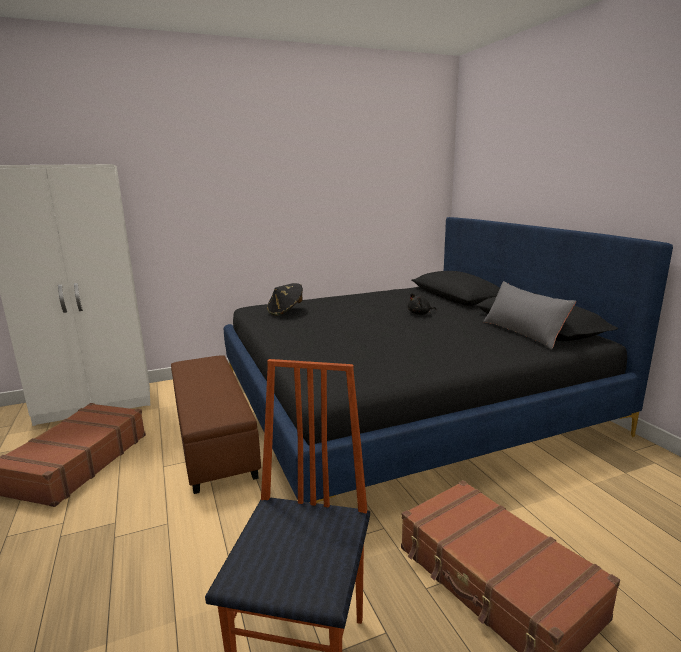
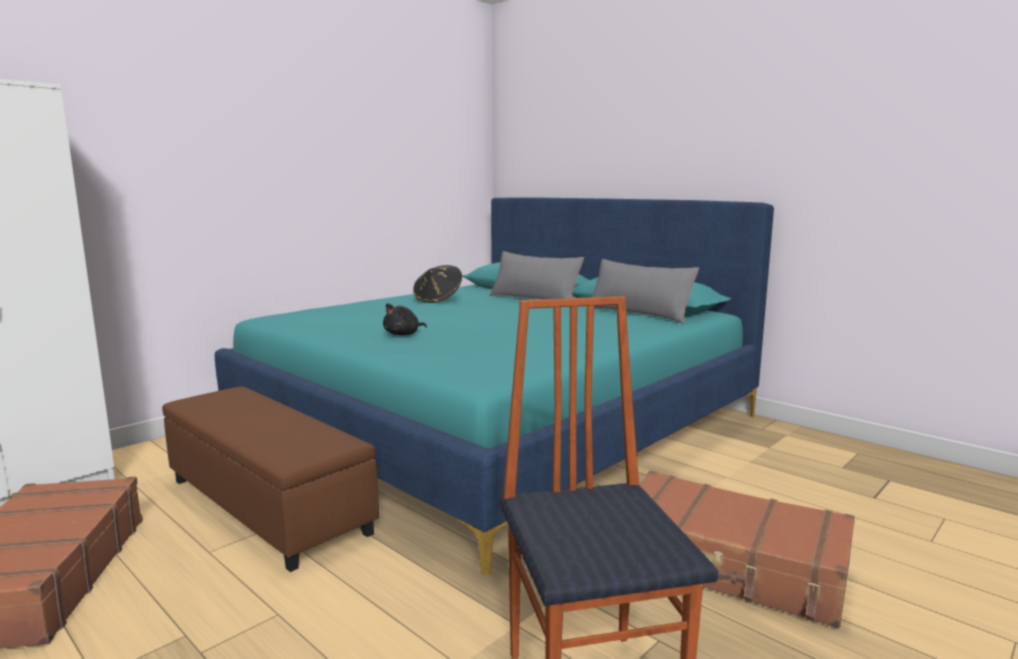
camera: 25 degrees left, 5 degrees down
(285, 311) = (327, 316): black hat -> black hat (438, 299)
(402, 401) = (496, 422): black bed -> turquoise bed
(420, 314) = (506, 307): black plush toy -> black plush toy (403, 334)
(452, 306) = (534, 299): none -> grey pillow

